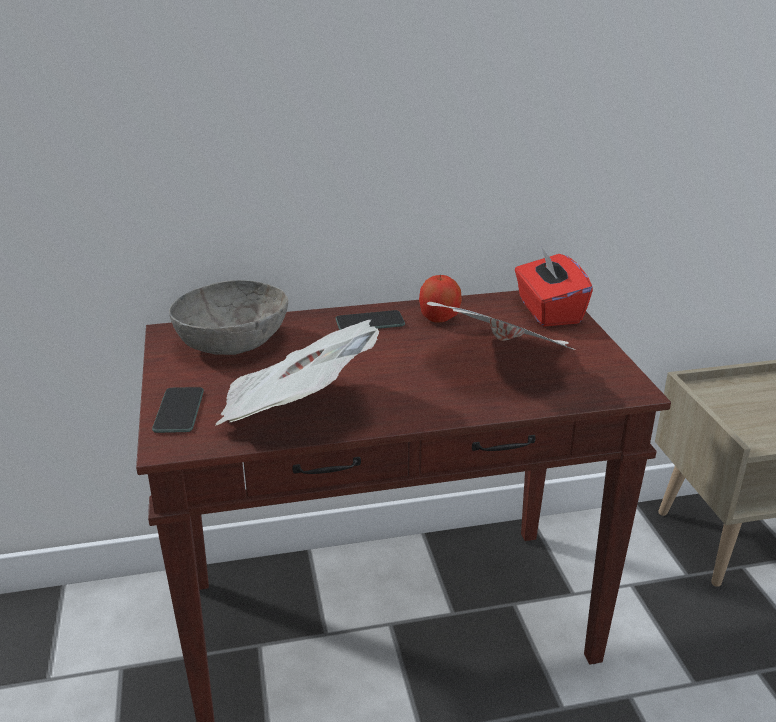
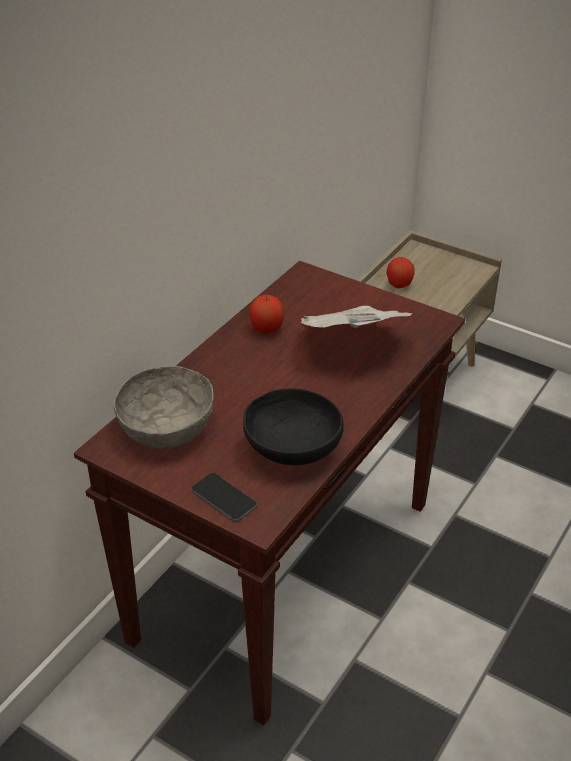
camera: 45 degrees left, 10 degrees up
(295, 410) = (291, 449): newspaper -> black bowl
(370, 322) = (229, 357): phone -> none
(548, 311) = (321, 287): red tissue box -> none
(737, 397) = (399, 284): none -> apple

